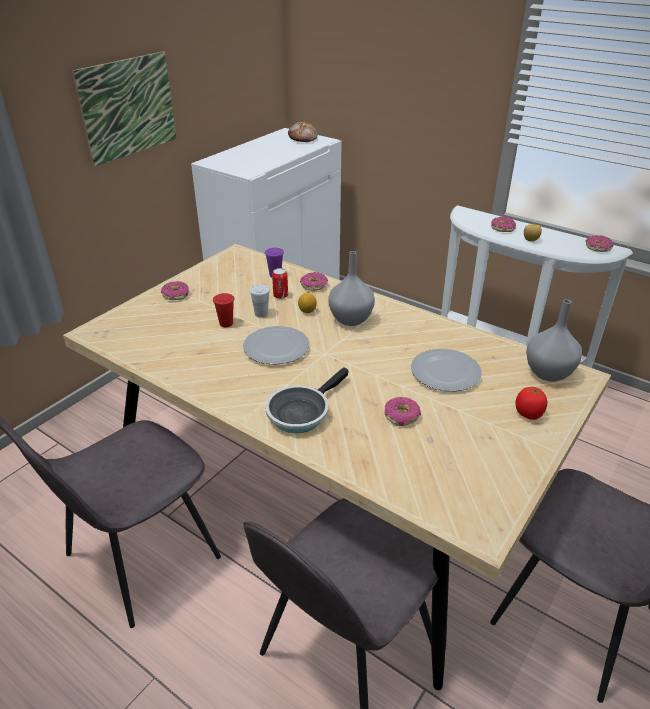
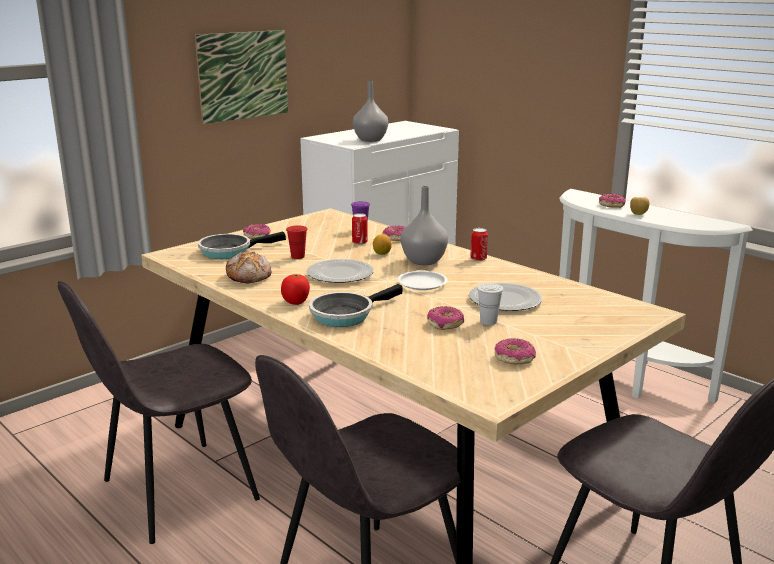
camera: 10 degrees right, 15 degrees down
(154, 321) = (229, 251): none -> frying pan
(261, 314) = (335, 252): white cup -> white cup (488, 321)
(303, 138) = (420, 127): bread -> bread (249, 276)
(360, 355) = (422, 284): none -> white plate
(400, 310) = (478, 259): none -> can
(529, 414) = (580, 332): tomato -> tomato (296, 302)
(549, 373) = (617, 308): grey vase -> grey vase (371, 140)
(598, 248) = (712, 222): donut -> donut (514, 358)

